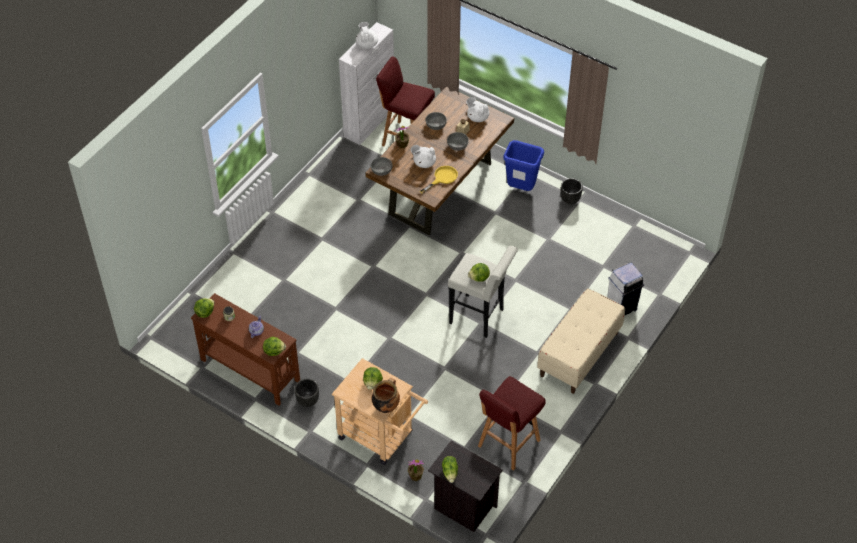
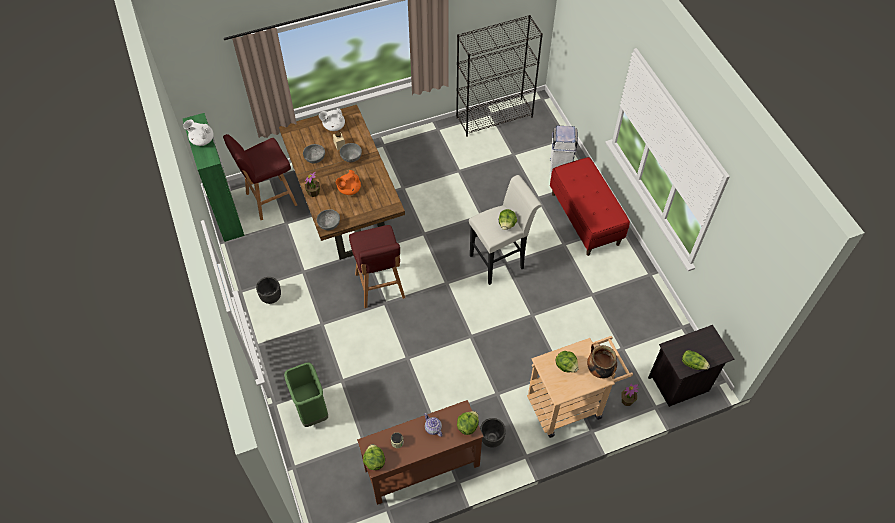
camera: 55 degrees left, 5 degrees up
(244, 277) = (312, 411): none -> green trash can
(370, 122) = (226, 213): white cabinet -> green cabinet
(424, 163) = (349, 190): white teapot -> orange teapot
(442, 178) = (377, 187): yellow frying pan -> none
(507, 444) = (638, 316): red stool -> red stool (380, 287)
(521, 189) = (394, 157): blue trash can -> none
(570, 199) = (432, 135): black planter -> black planter (271, 297)
(579, 354) = (585, 219): beige bench -> red bench
(633, 230) = (494, 117): none -> black bookcase

